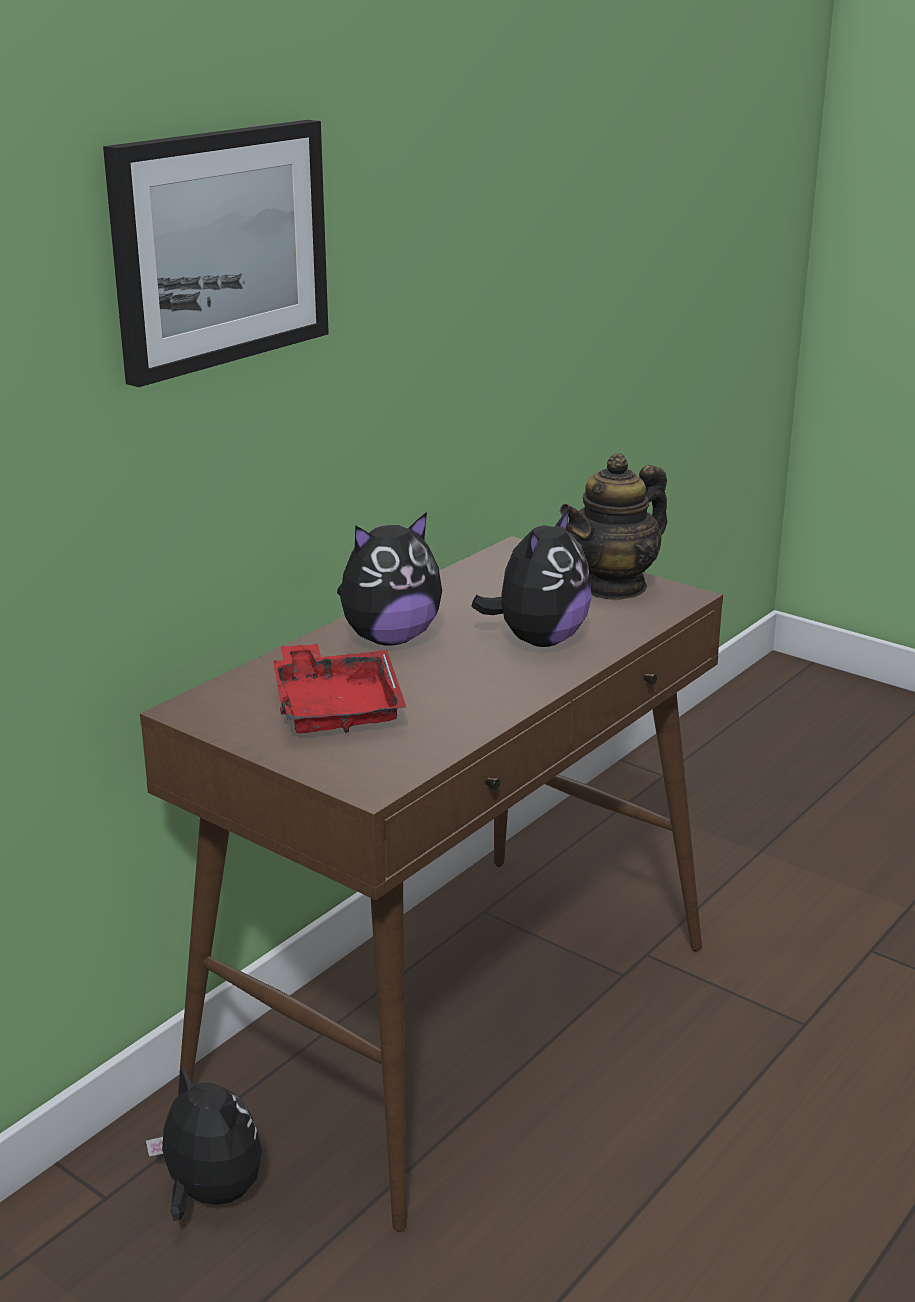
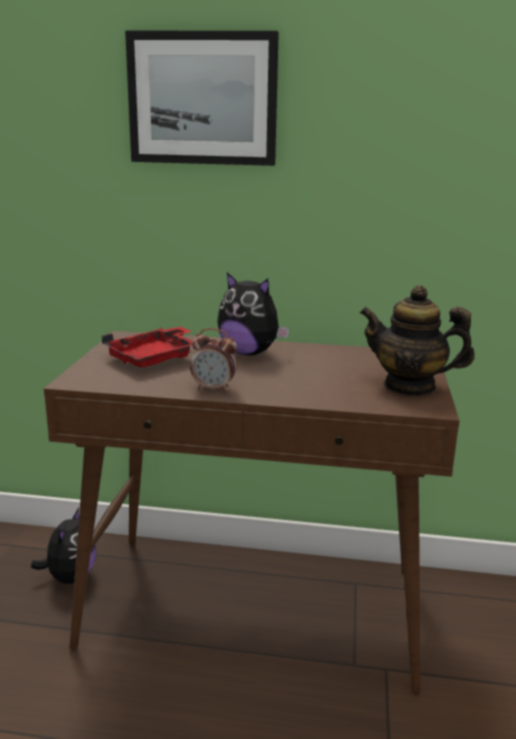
camera: 60 degrees right, 5 degrees down
(507, 693) = (214, 389): none -> alarm clock
(538, 640) = (296, 383): plush toy -> none

